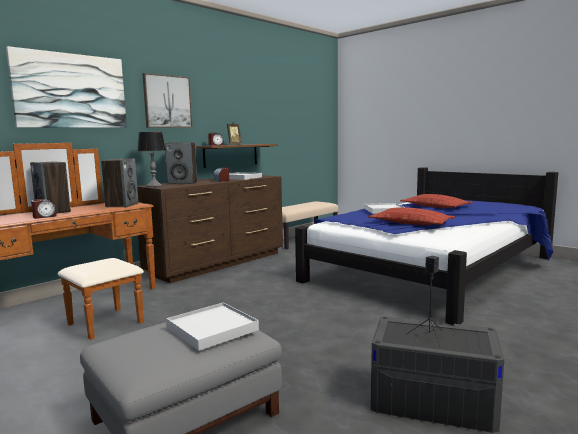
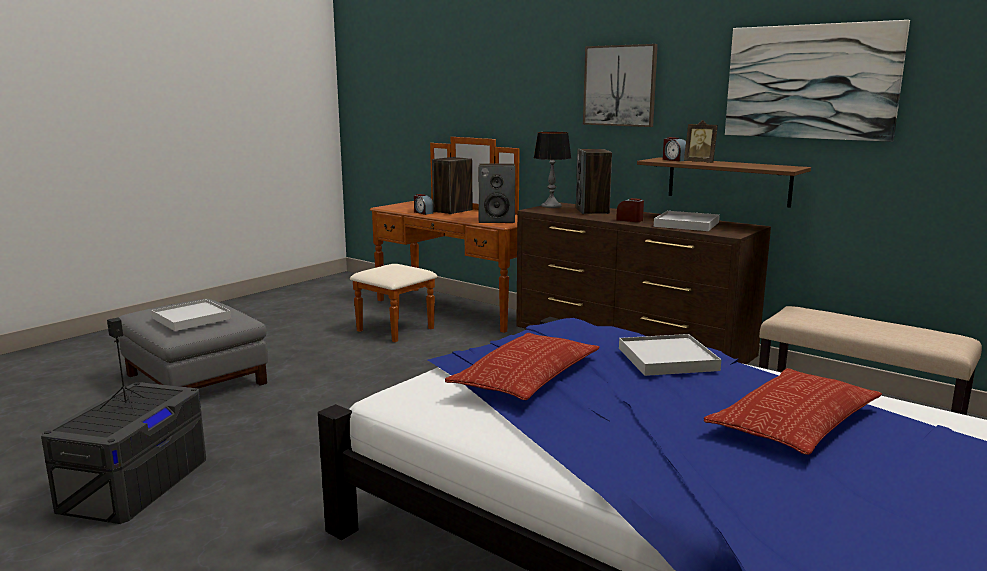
camera: 85 degrees right, 5 degrees up
(71, 91) = (507, 78): picture -> picture (810, 82)

